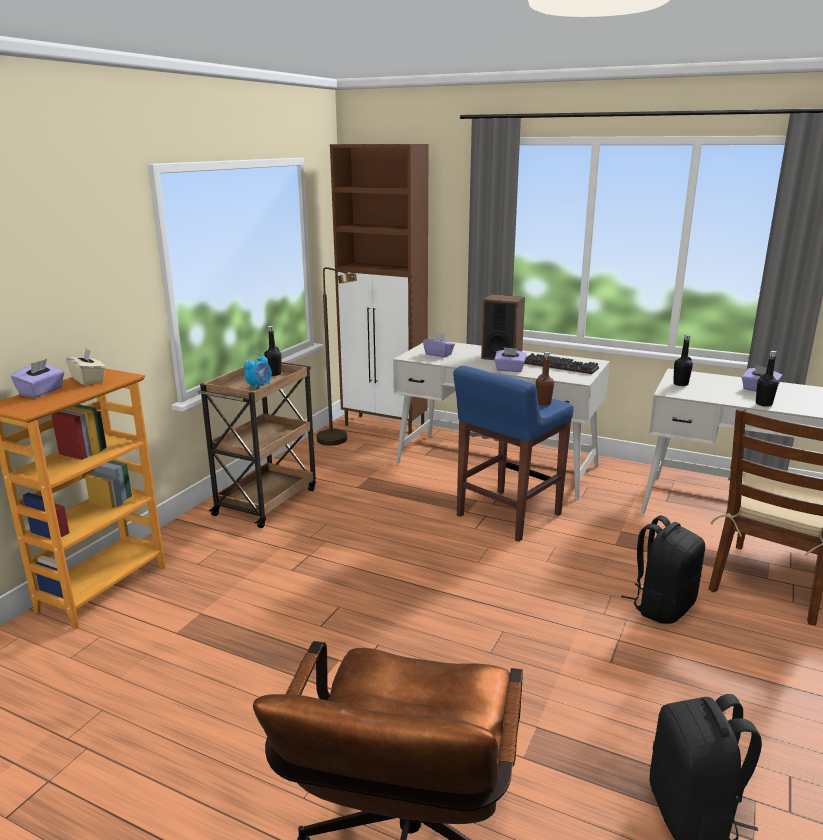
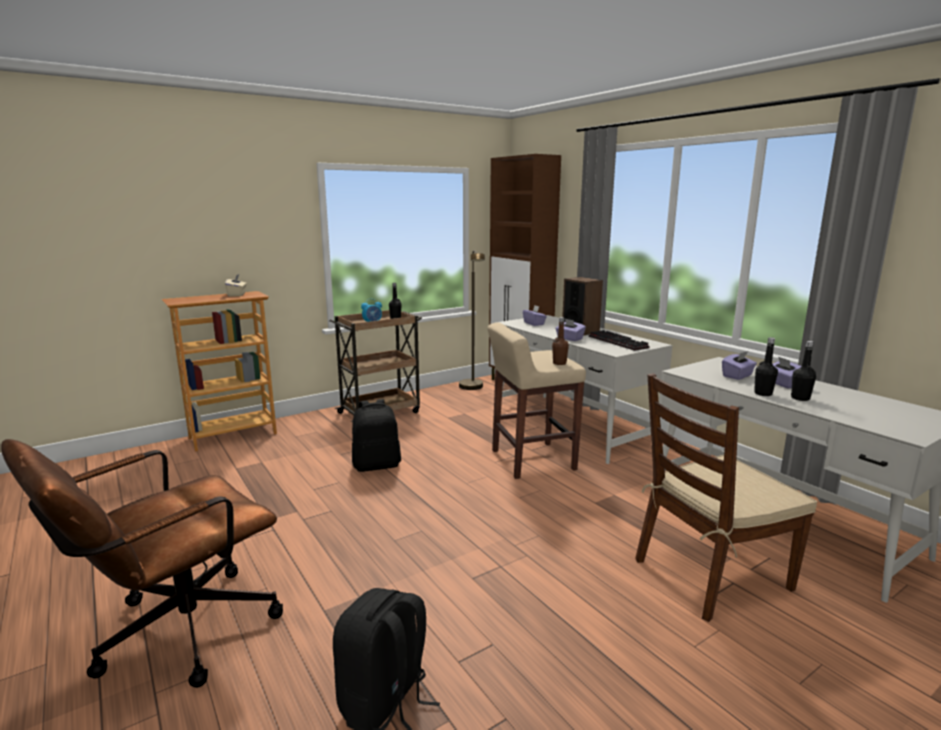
camera: 30 degrees right, 5 degrees down
(42, 392) = (204, 296): purple tissue box -> purple tissue box (737, 376)
(507, 516) = (531, 460): blue stool -> beige stool
(662, 607) = (572, 557): black backpack -> black backpack (377, 465)
(680, 384) = (705, 368): black bottle -> black bottle (800, 398)

